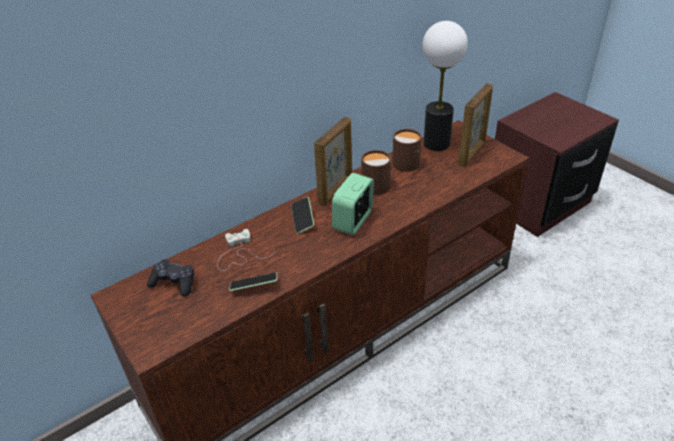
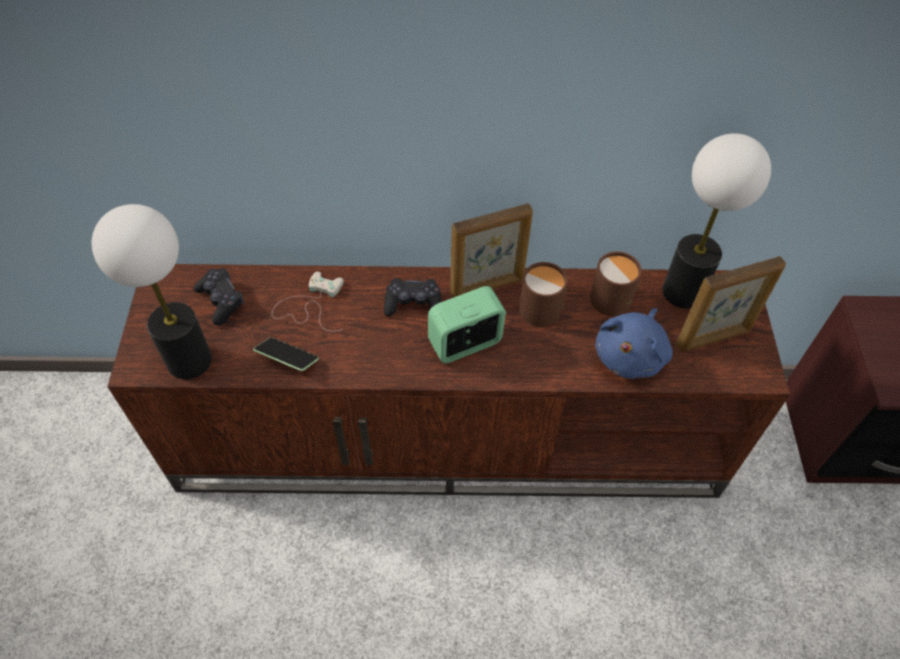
camera: 35 degrees right, 15 degrees up
(186, 325) = (189, 360): none -> table lamp
(302, 219) = (413, 304): phone -> black game controller
(443, 180) = (631, 355): none -> blue plush toy

